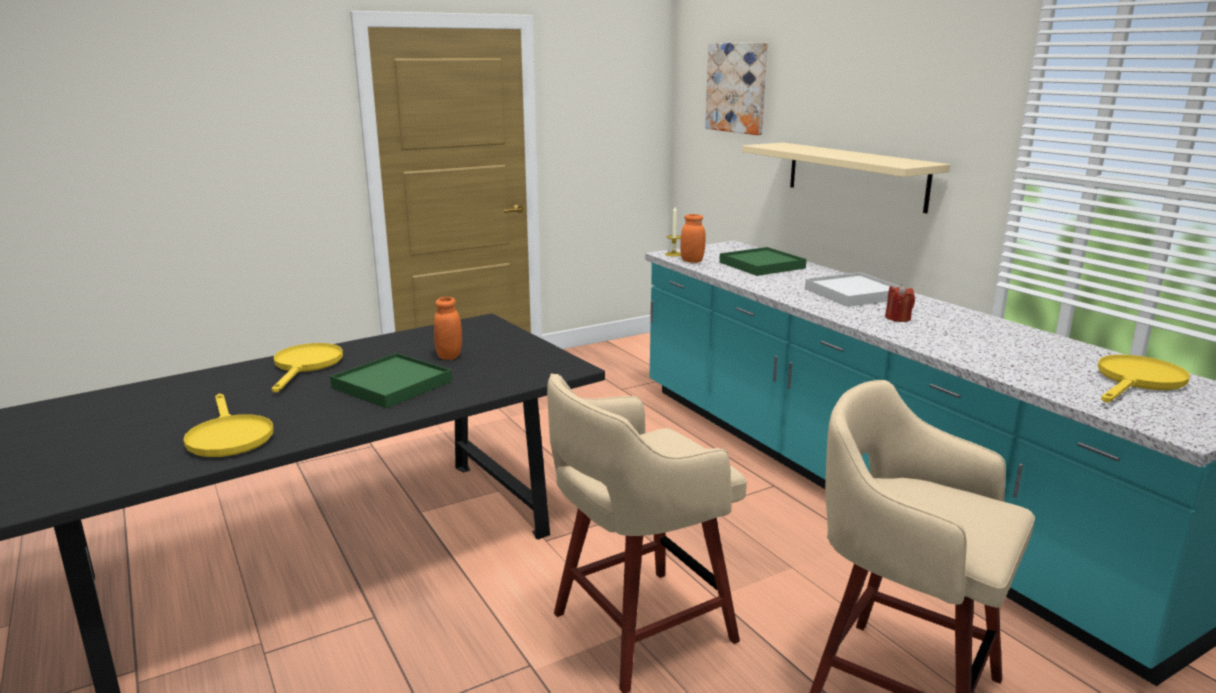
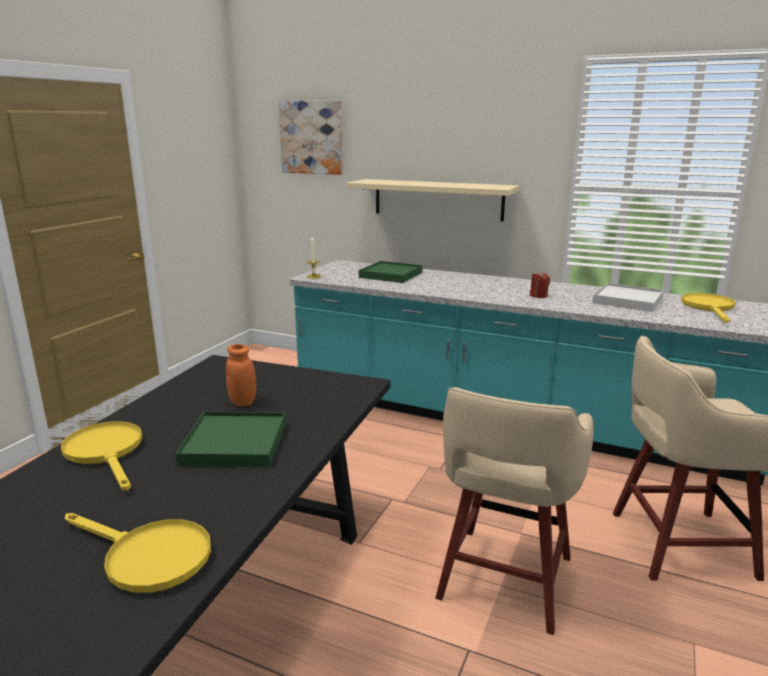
camera: 35 degrees left, 0 degrees up
(692, 261) = (337, 279): orange jar -> none
(853, 293) = (483, 284): white tray -> white tray (627, 300)

